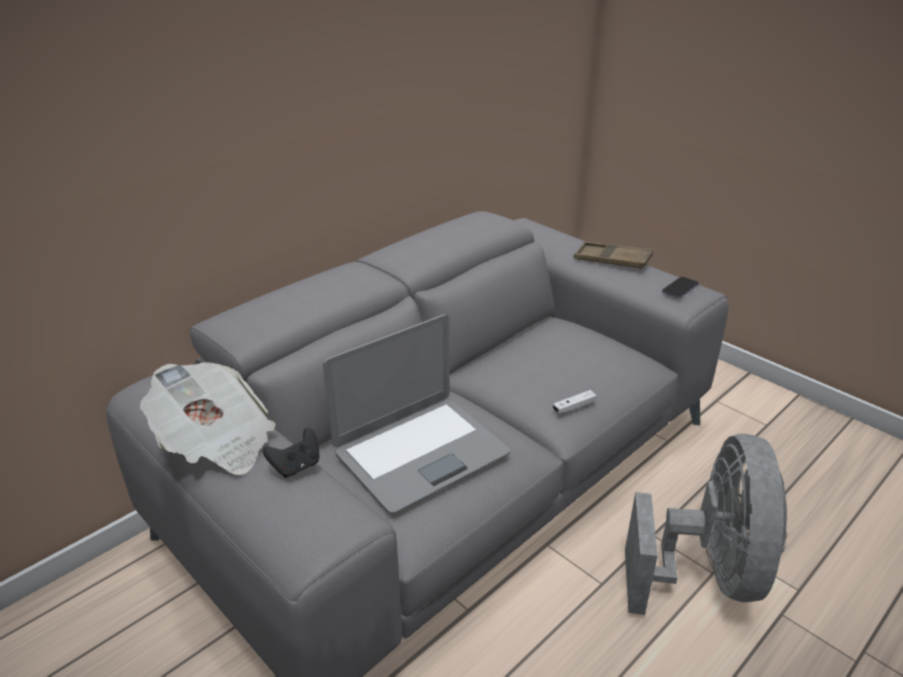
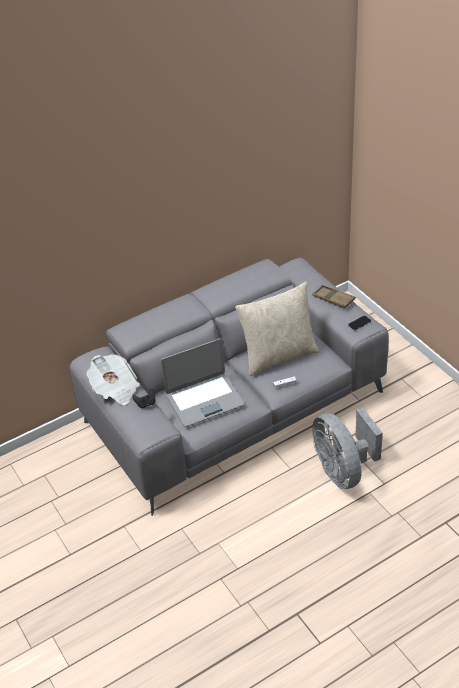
camera: 15 degrees right, 10 degrees up
(540, 361) = (278, 355): none -> beige pillow
(706, 573) = (343, 470): grey fan -> grey fan turned 135 degrees clockwise

